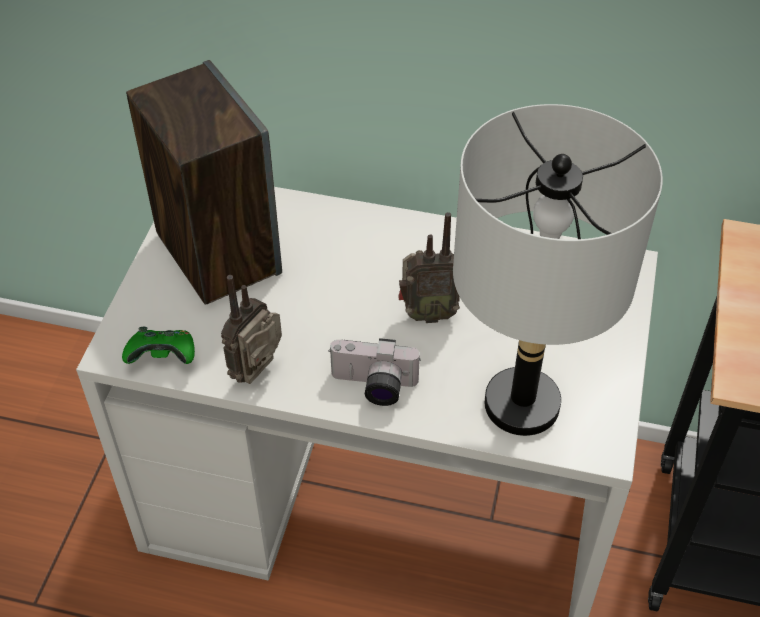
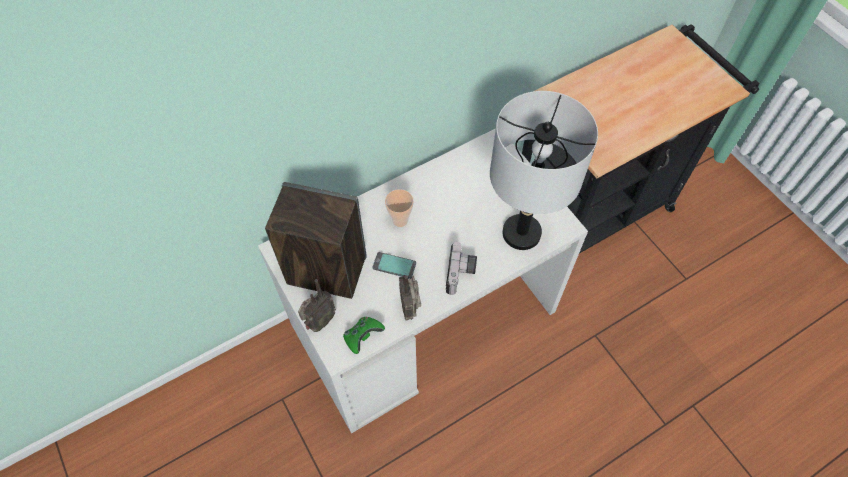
camera: 45 degrees left, 10 degrees up
(301, 310) = (394, 266): none -> phone
(373, 387) = (461, 274): camera -> camera turned 45 degrees counterclockwise
(375, 265) = (400, 220): none -> cup
(427, 313) = (445, 225): radio -> radio (319, 322)

